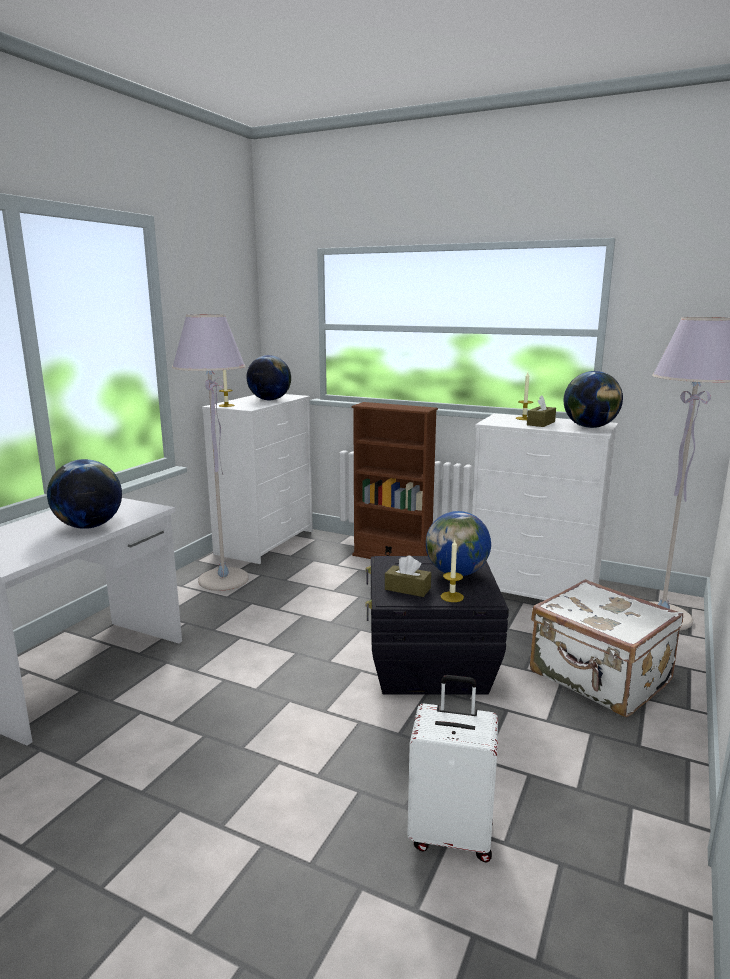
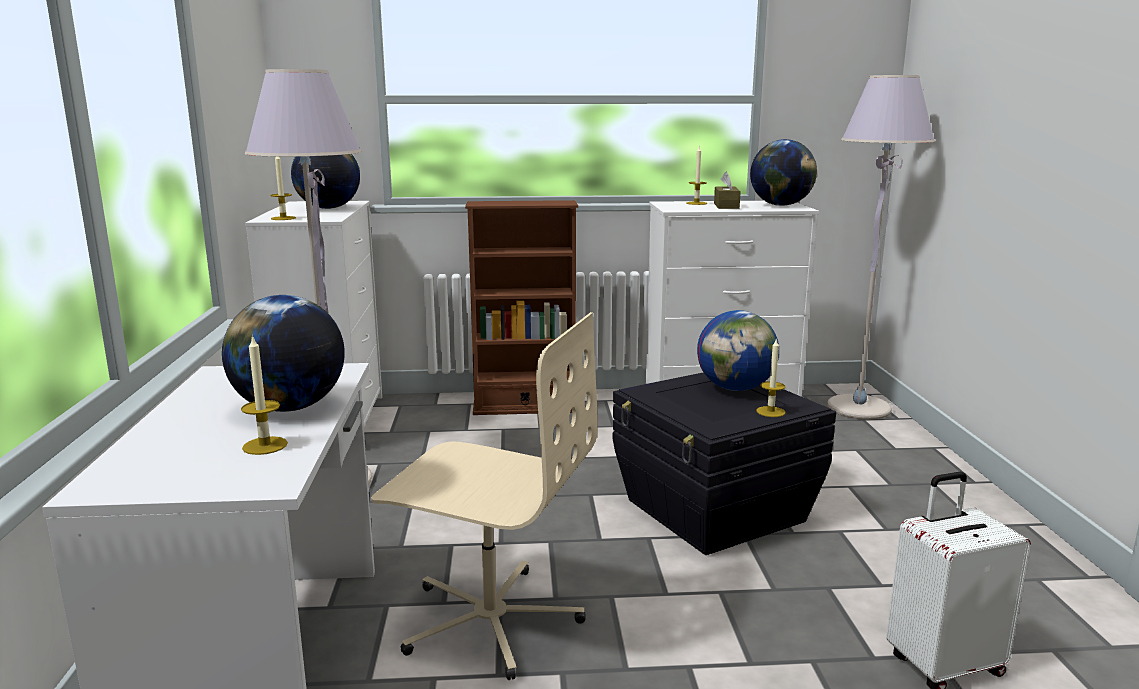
camera: 30 degrees left, 0 degrees up
(41, 545) = (265, 445): none -> candle
(206, 689) = (490, 619): none -> beige office chair
(407, 589) = (714, 414): brown tissue box -> none
(599, 678) = (878, 477): white suitcase -> none

